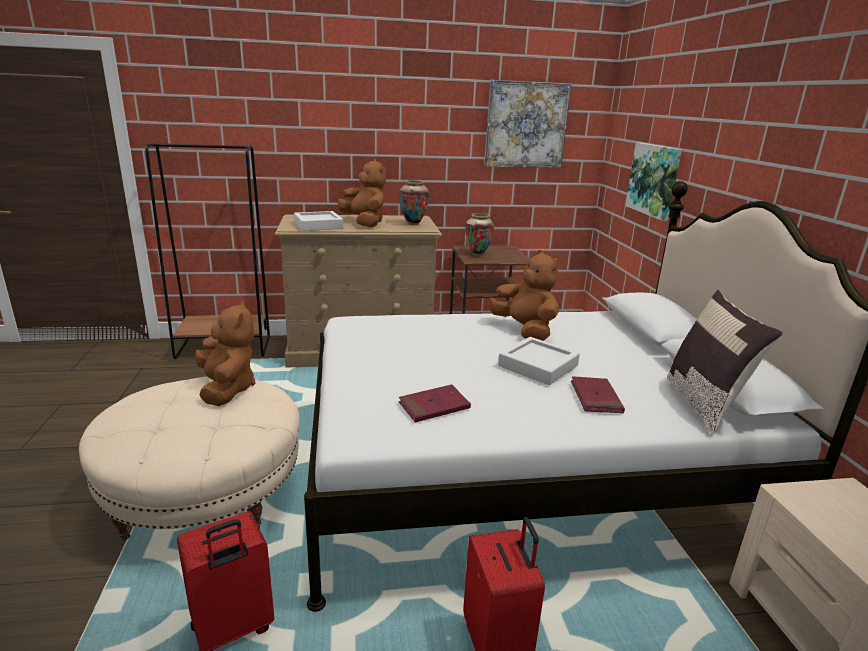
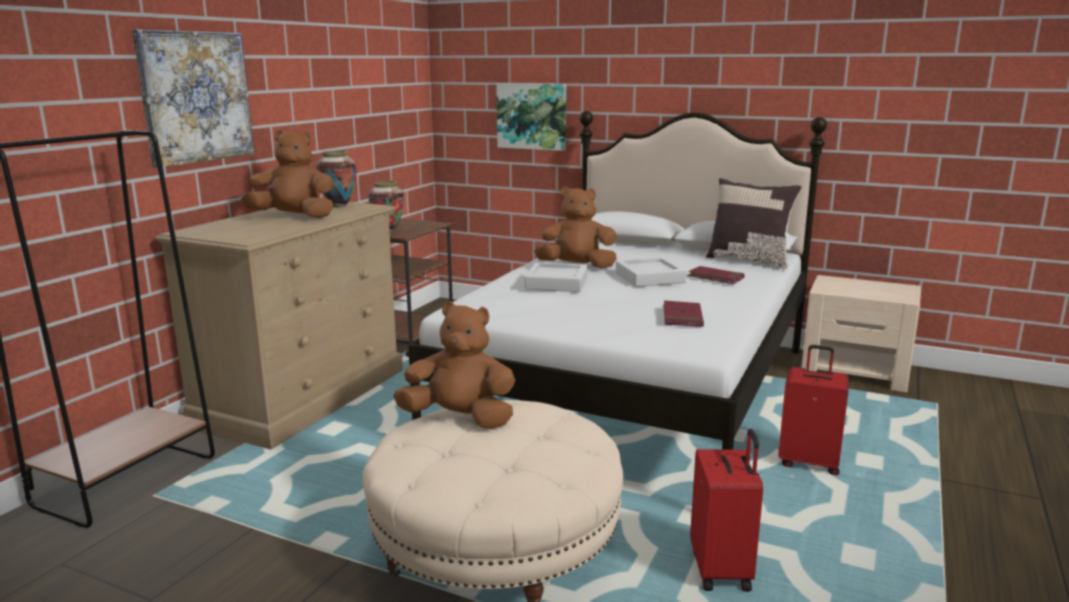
camera: 55 degrees left, 5 degrees down
(318, 225) = (261, 230): grey tray -> grey tray (556, 283)
(526, 125) = (375, 75): picture -> picture (196, 97)

